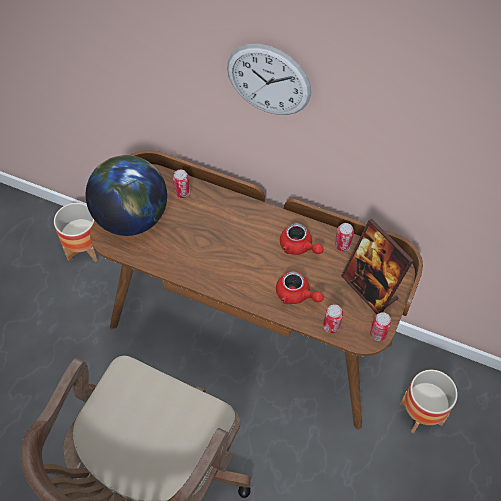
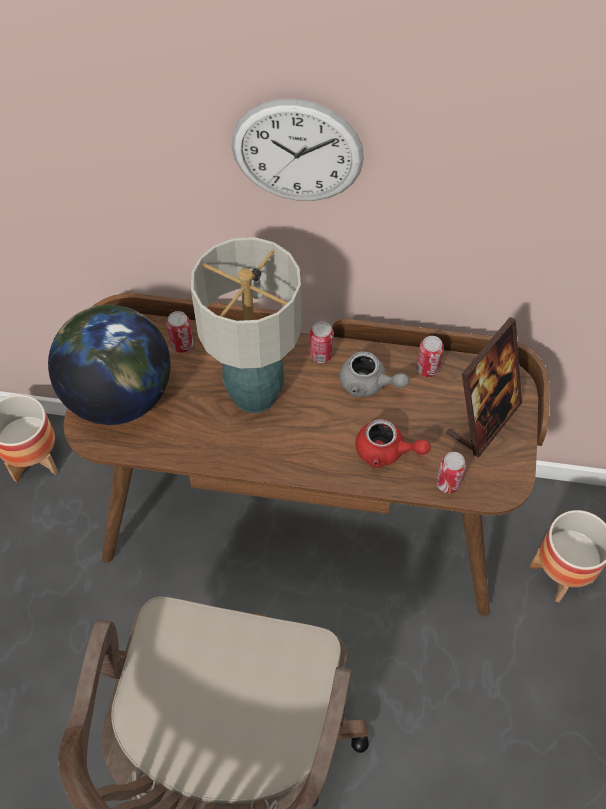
camera: 15 degrees left, 0 degrees up
(220, 235) = (254, 393): none -> table lamp
(299, 247) = (368, 384): red teapot -> grey teapot
(370, 288) = (483, 419): picture frame -> picture frame turned 90 degrees counterclockwise
(378, 334) = (514, 478): can -> can (321, 355)

